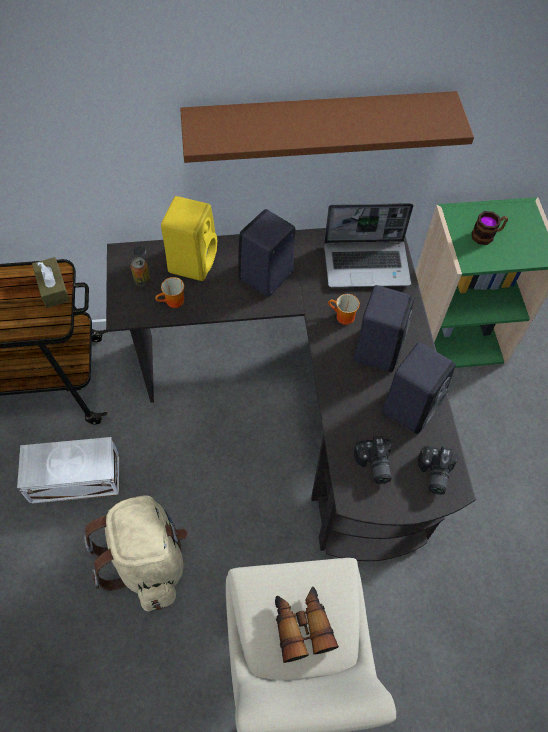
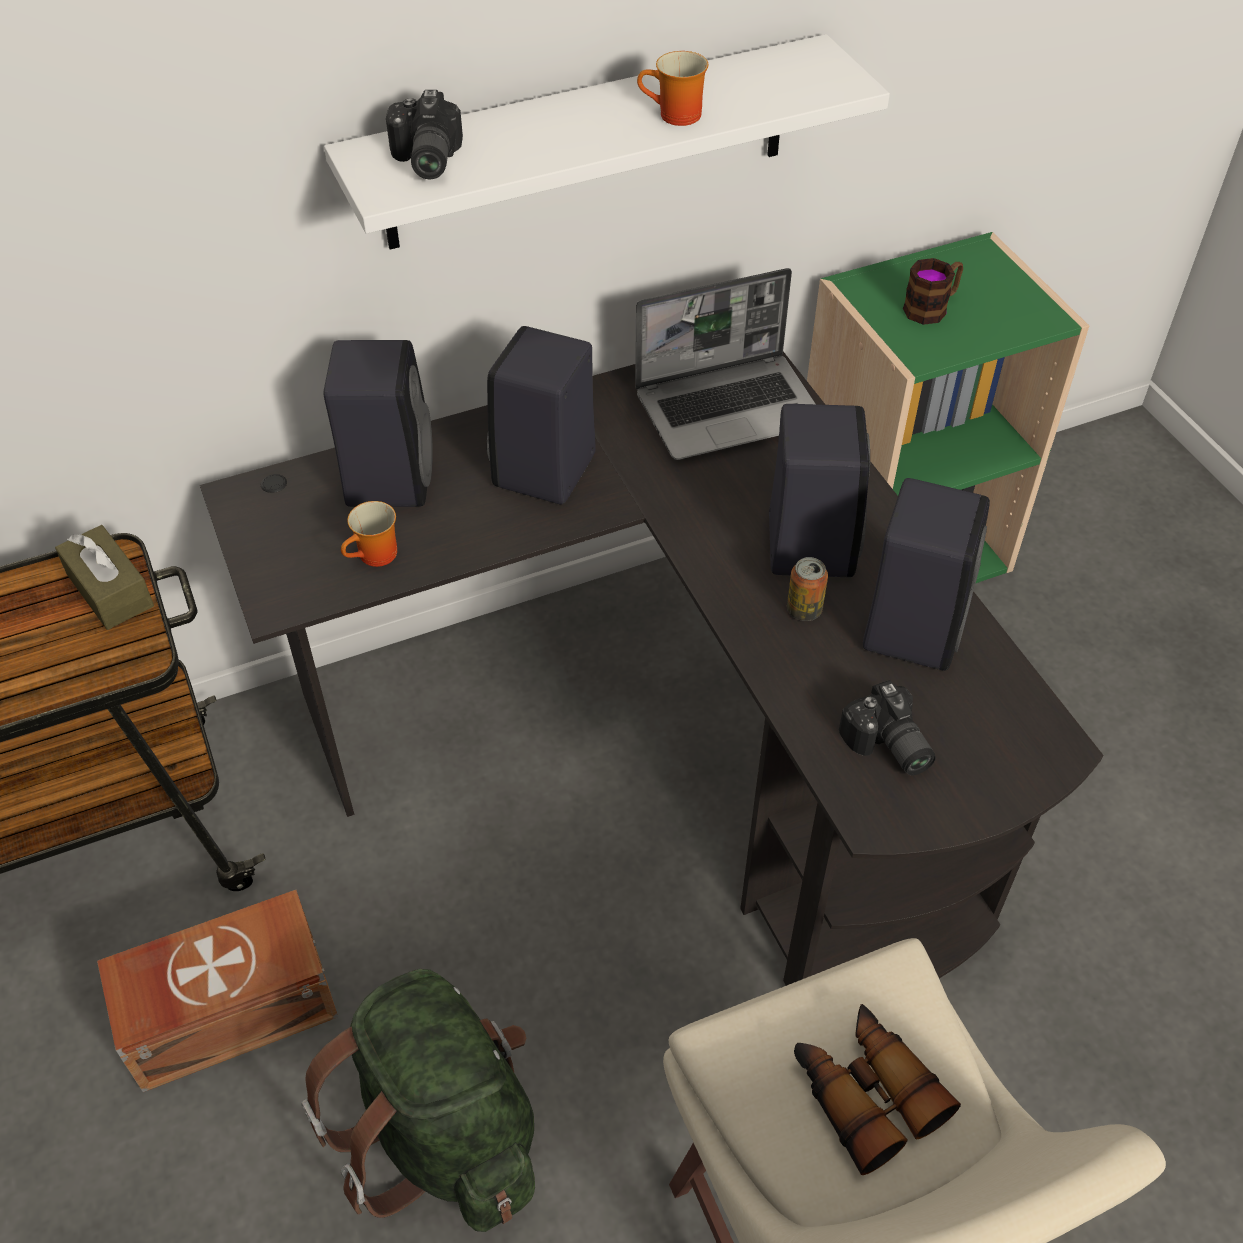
camera: 15 degrees left, 10 degrees down
(74, 477) = (227, 1009): white storage box -> brown storage box
(142, 280) = (297, 532): can -> can (804, 610)
(148, 560) = (444, 1132): beige backpack -> green backpack
(193, 260) = (388, 476): yellow speaker -> black speaker
(318, 125) = (588, 144): brown shelf -> white shelf
(342, 317) = (721, 507): mug -> mug (675, 116)
(433, 474) = (1005, 732): camera -> camera (424, 160)

